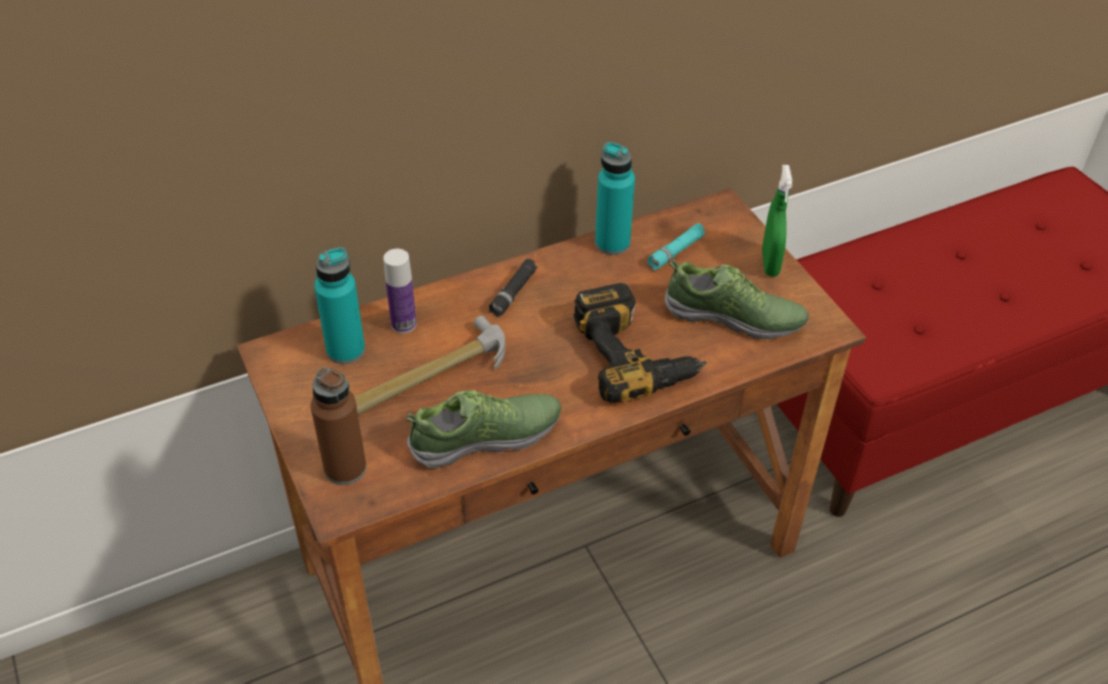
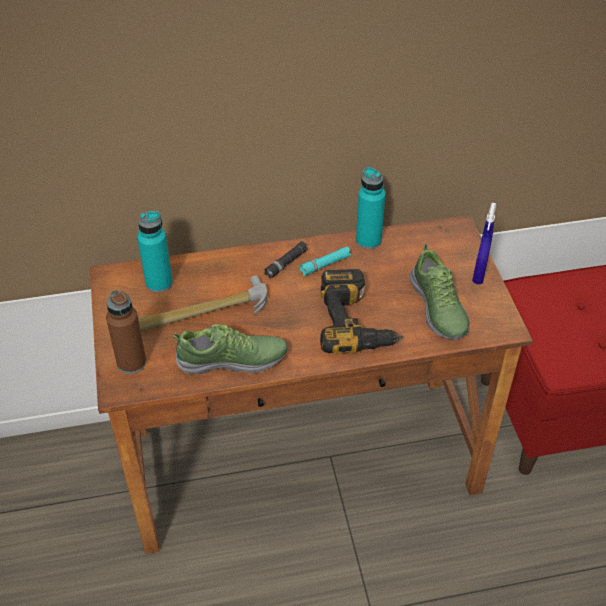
camera: 15 degrees right, 0 degrees up
(403, 324) = (203, 272): bottle -> none
(676, 252) = (412, 254): turquoise flashlight -> turquoise flashlight (325, 265)
(734, 317) = (438, 308): shoe -> shoe turned 45 degrees clockwise
(770, 263) = (479, 274): green spray bottle -> blue spray bottle

